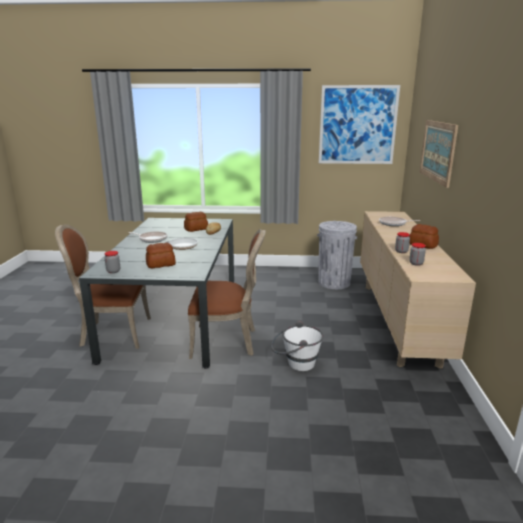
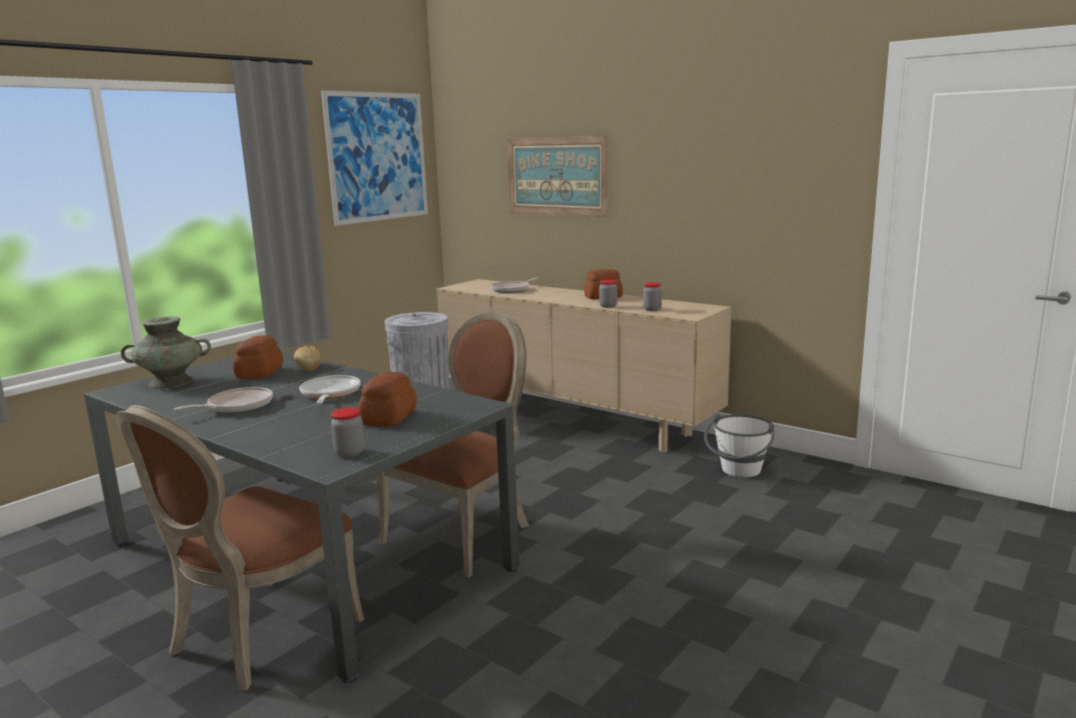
camera: 55 degrees left, 5 degrees down
(171, 222) = (171, 382): none -> turquoise vase
(295, 364) = (587, 504): white bucket -> white bucket (739, 473)

